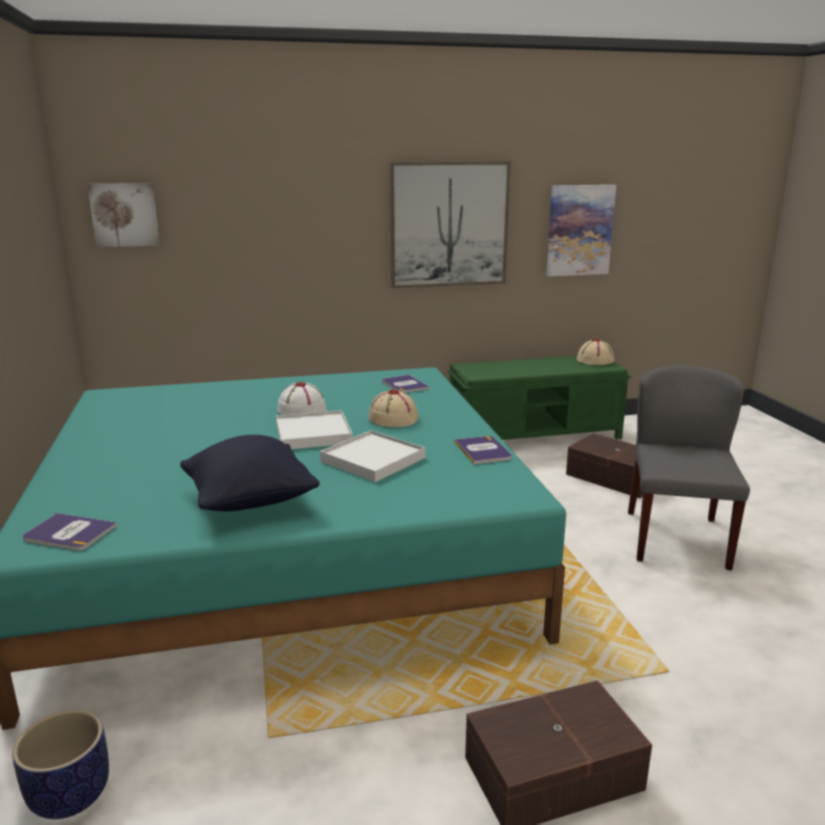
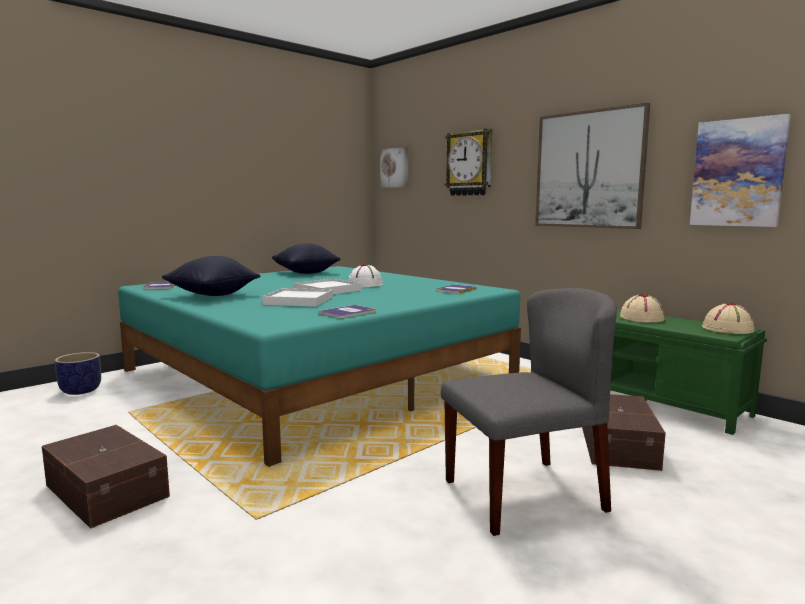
camera: 60 degrees right, 10 degrees down
(123, 418) = (306, 273): none -> black pillow
(282, 213) = (470, 163): none -> wall clock
(392, 418) = (381, 295): beige hat -> beige hat (641, 318)

